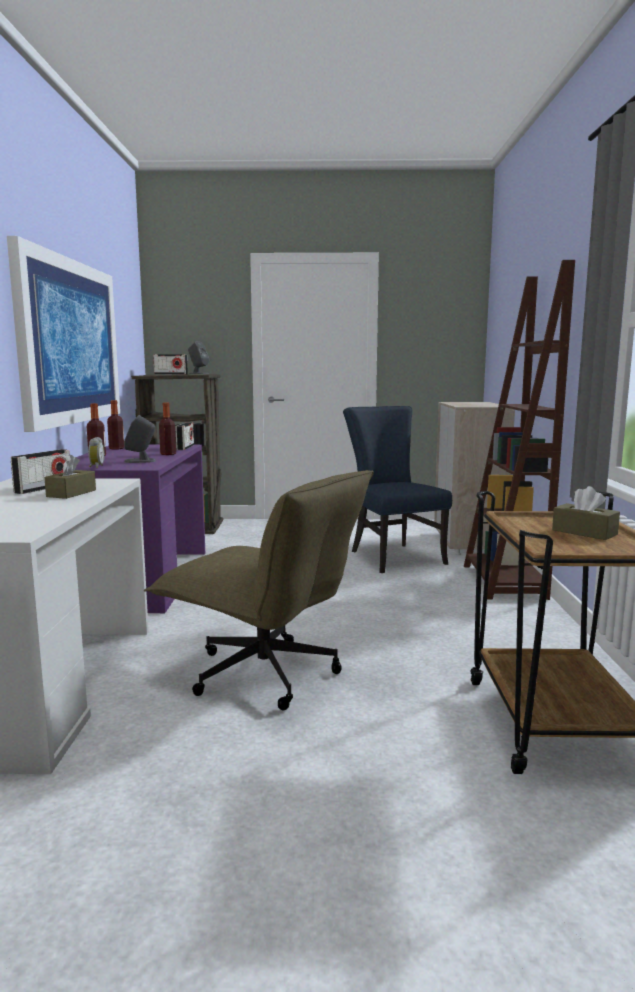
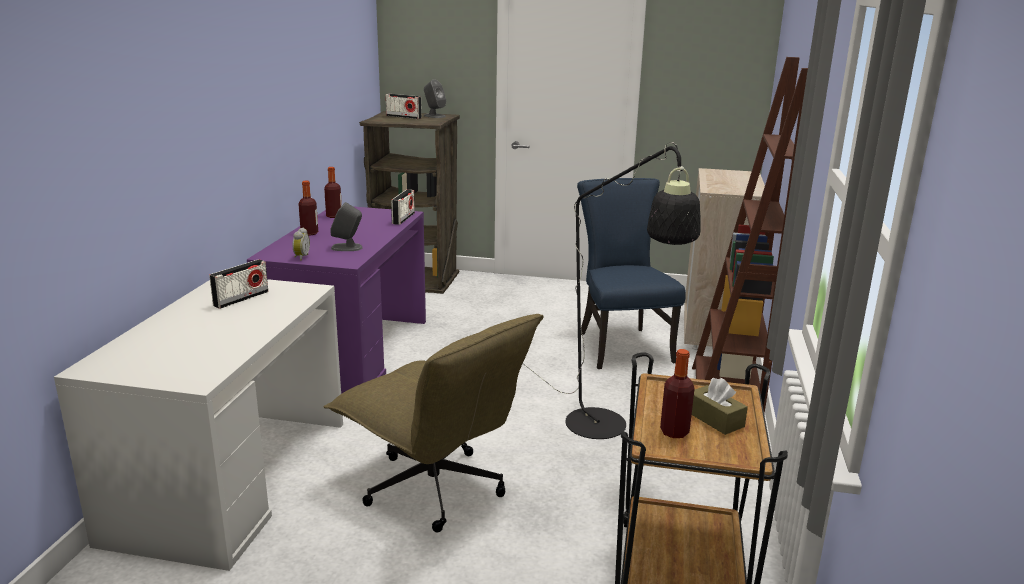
camera: 10 degrees right, 10 degrees up
(70, 342) = (284, 113): picture -> none
(71, 493) = (262, 311): brown tissue box -> none
(168, 454) = (380, 233): bottle -> bottle (674, 432)
(412, 614) = (606, 430): none -> black floor lamp

